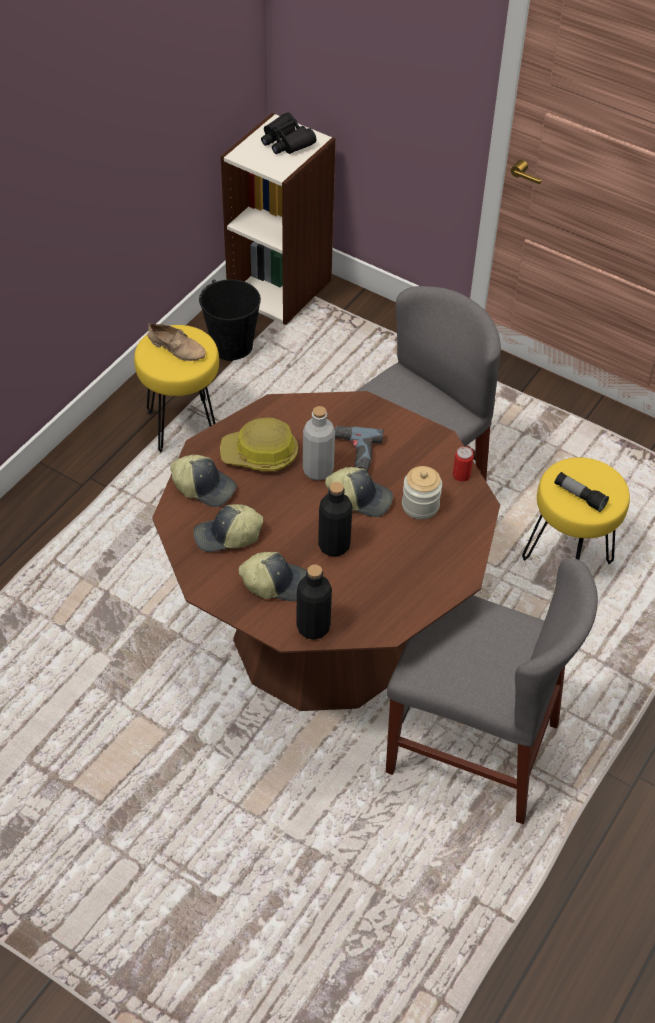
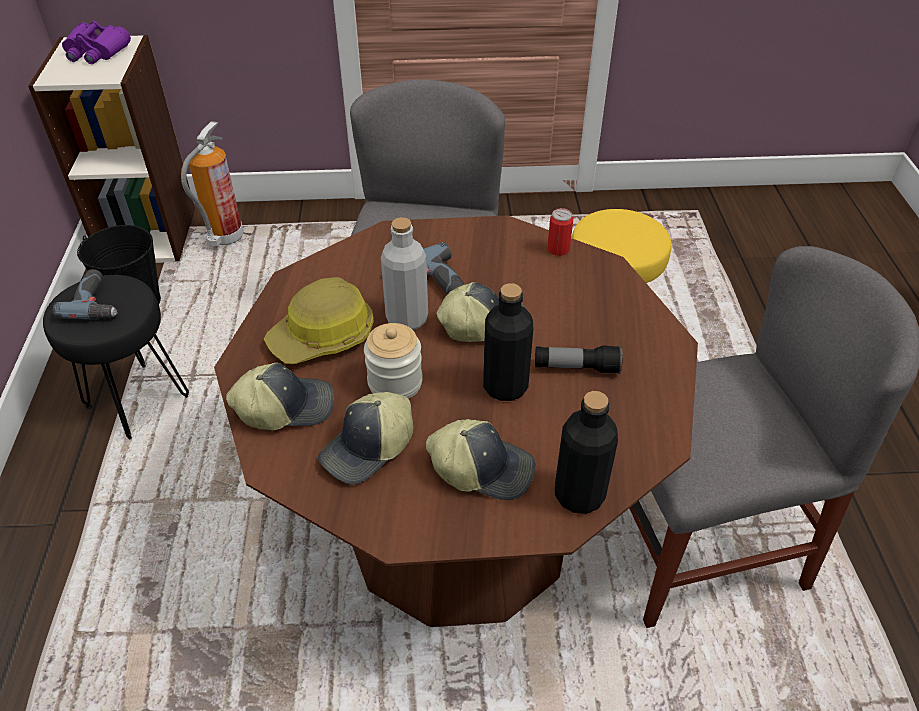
camera: 35 degrees left, 5 degrees down
(177, 347) = (97, 301): beige shoe -> power drill
(183, 426) = (138, 401): yellow stool -> black stool
(276, 583) = (482, 468): cap -> cap turned 45 degrees clockwise
(286, 142) = (96, 52): black binoculars -> purple binoculars
(334, 321) = (225, 238): none -> fire extinguisher
(420, 505) = (551, 297): jar -> jar (395, 383)
(579, 496) = (625, 243): flashlight -> flashlight (576, 367)

